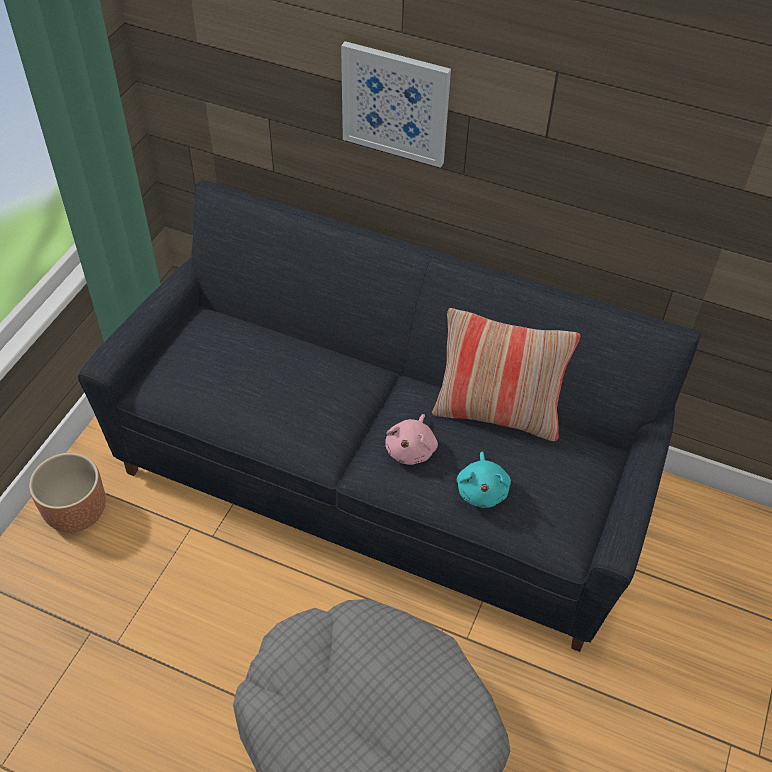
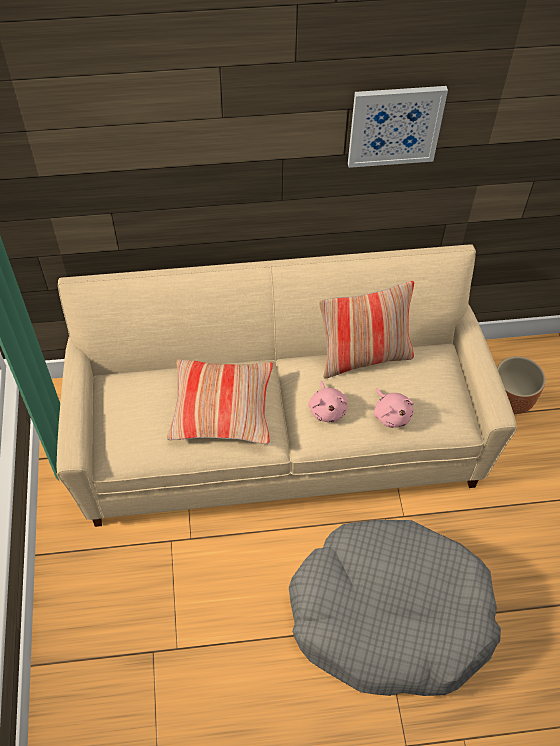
camera: 30 degrees left, 5 degrees up
(76, 511) = (77, 574): brown planter -> brown planter (510, 399)
(294, 393) = (222, 408): none -> pillow
(383, 475) = (278, 434): black sofa -> beige sofa
(395, 103) = (223, 169): picture -> picture (395, 125)
(482, 490) = (391, 414): turquoise plush toy -> pink plush toy

